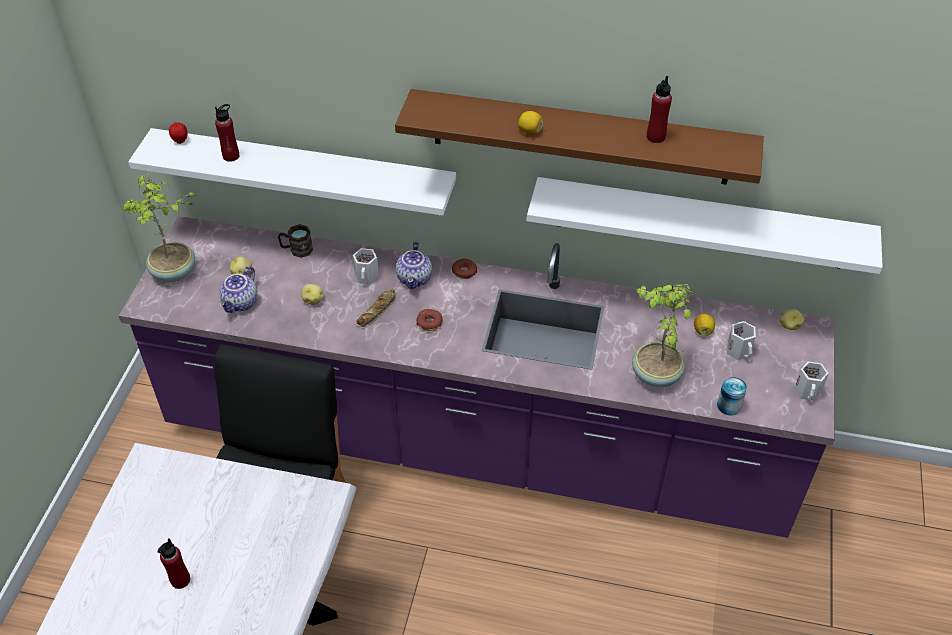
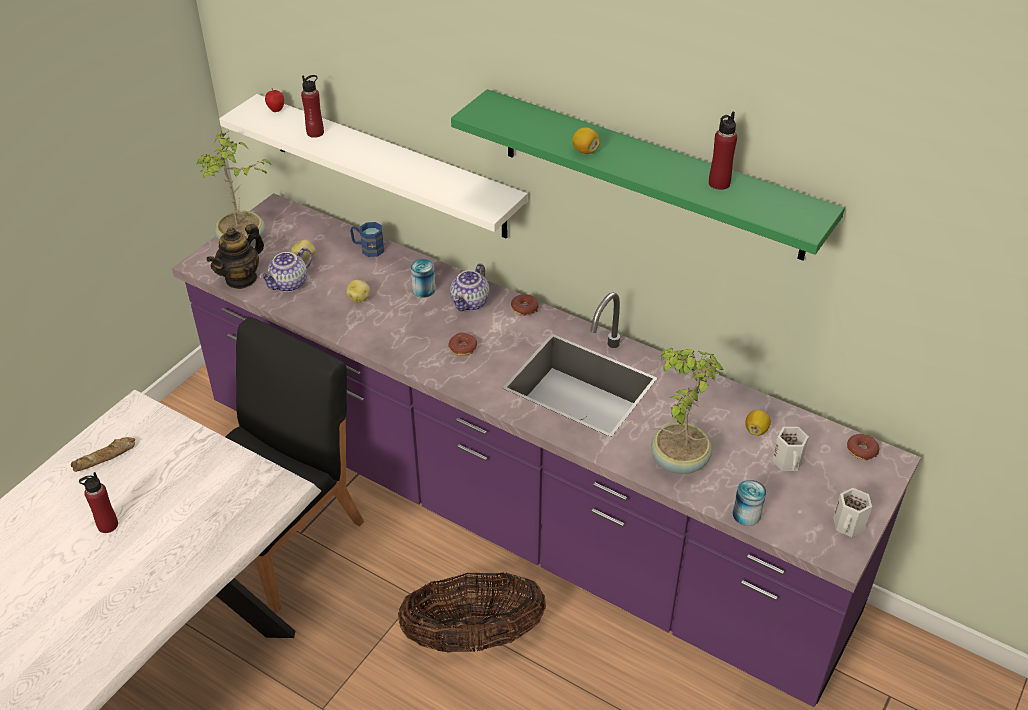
camera: 20 degrees right, 5 degrees down
(192, 309) = (241, 278): none -> teapot
(296, 250) = (368, 248): brown mug -> blue mug
(367, 277) = (423, 290): white mug -> can
(377, 310) = (417, 323): bread -> bread (105, 457)
(492, 566) = (473, 637): none -> basket
(580, 137) = (651, 174): brown shelf -> green shelf
(700, 223) = (774, 304): white shelf -> none
(789, 325) = (861, 450): potato -> donut

